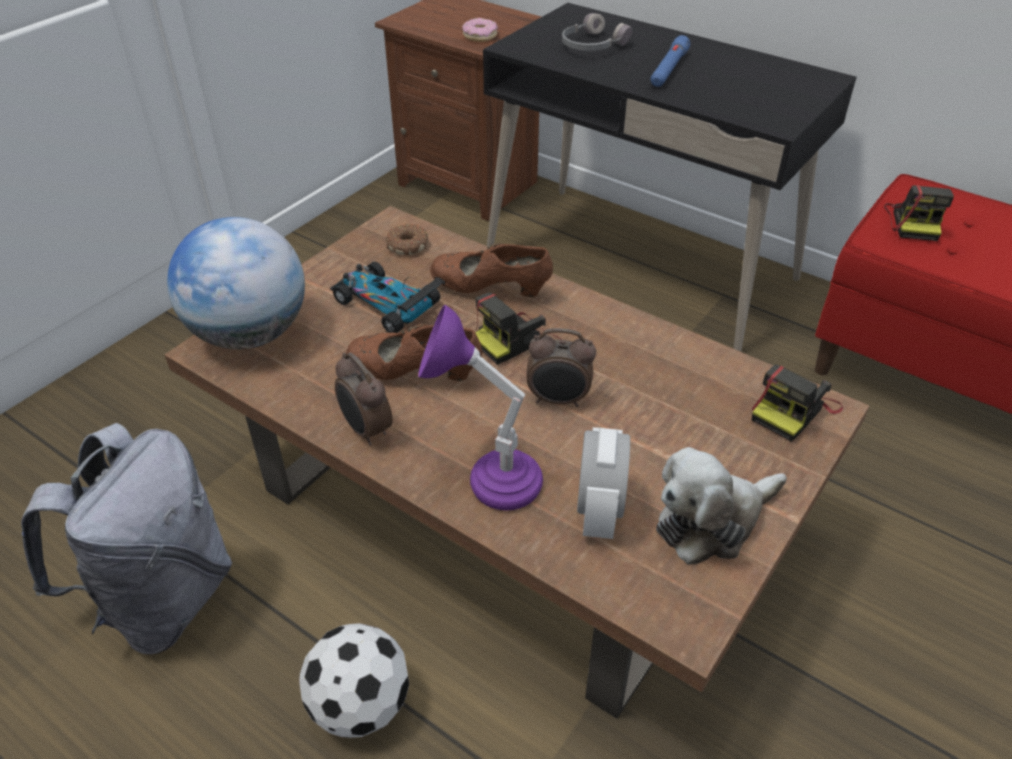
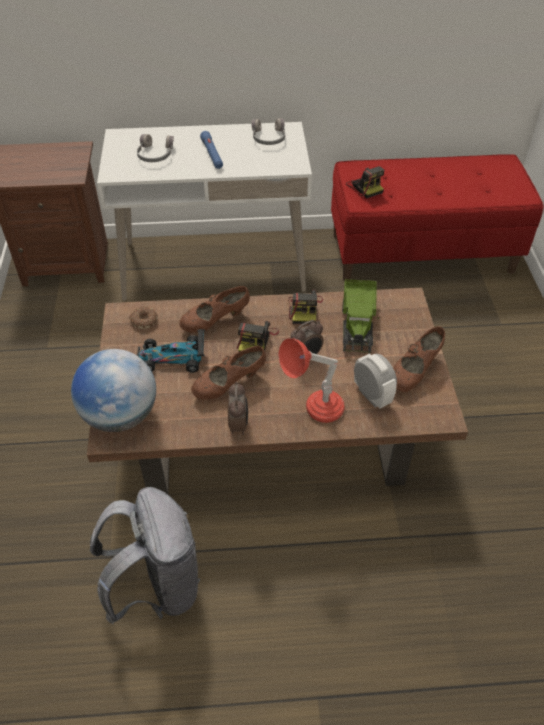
camera: 40 degrees left, 5 degrees up
(360, 703) = (301, 556): football -> none
(366, 430) = (239, 425): alarm clock -> alarm clock turned 105 degrees counterclockwise
(480, 36) = (63, 171): donut -> none
(485, 477) = (314, 411): purple table lamp -> red table lamp
(640, 264) = (214, 266): black desk -> white desk
(692, 401) = (358, 325): none -> toy truck
(712, 521) = (414, 372): plush toy -> brown shoe
(776, 78) = (268, 138): none -> grey headphones
(793, 410) = (398, 306): camera -> camera (304, 310)

